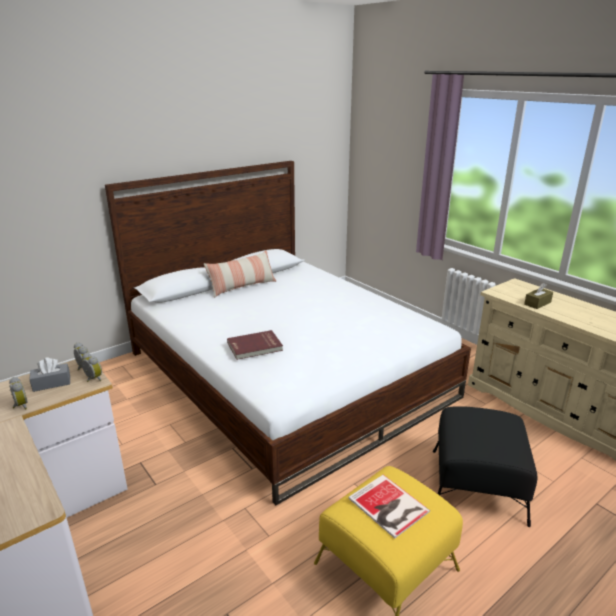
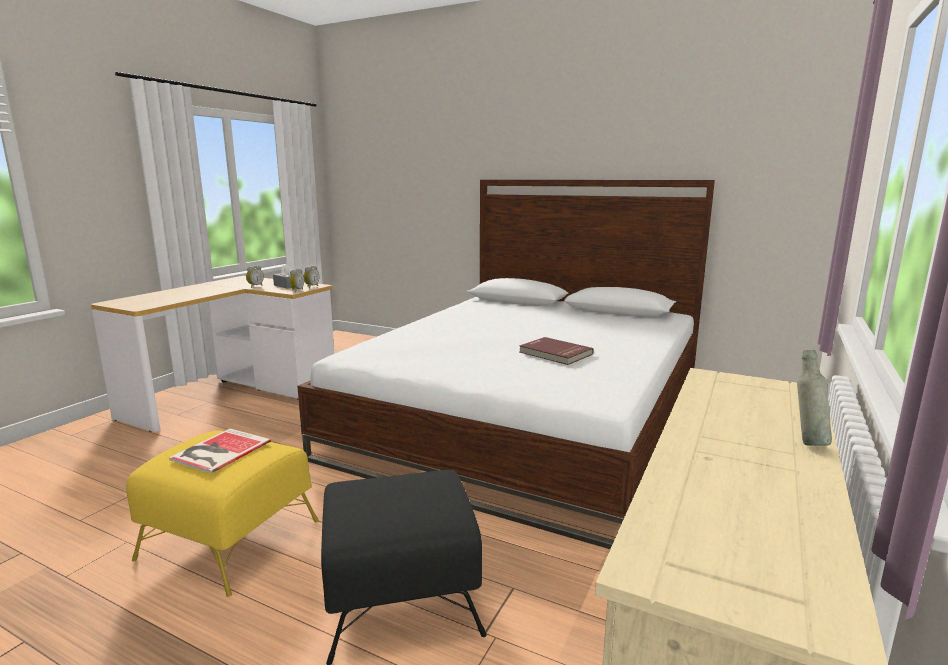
camera: 65 degrees right, 10 degrees down
(242, 287) = (561, 311): pillow -> none
(255, 347) = (430, 332): red book -> red book (555, 353)
(537, 303) = (720, 407): brown tissue box -> none
(575, 302) = (807, 442): none -> grey bottle

